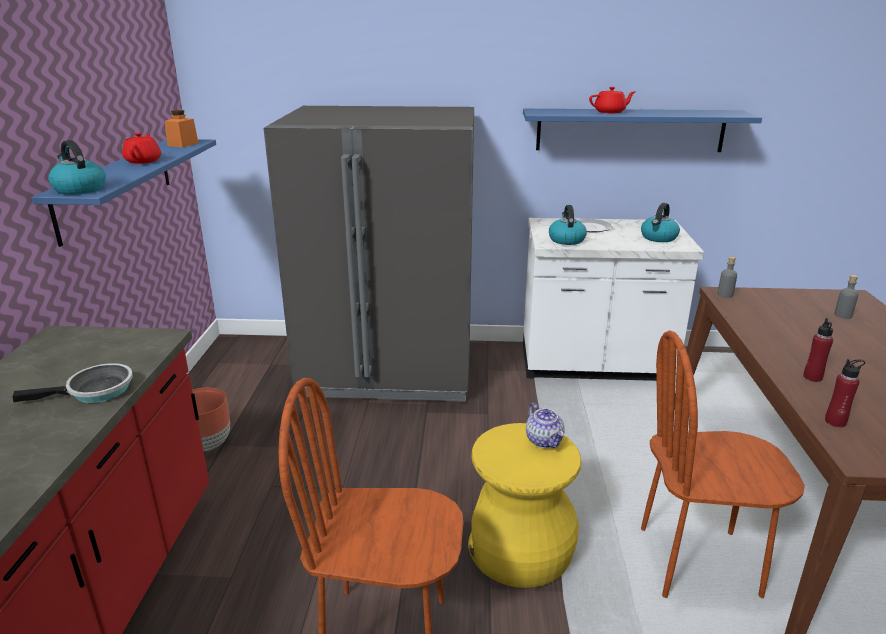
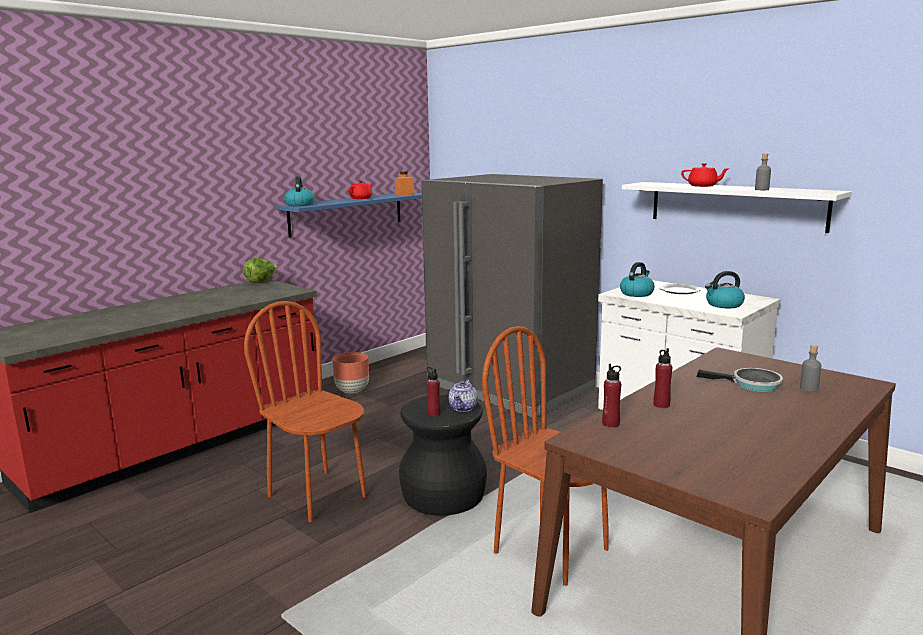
camera: 40 degrees right, 10 degrees down
(55, 335) = (261, 281): none -> lettuce
(95, 391) = (237, 301): frying pan -> frying pan (752, 384)
(521, 550) = (443, 496): yellow stool -> black stool
(527, 464) = (433, 414): none -> red bottle
(630, 130) = (735, 205): blue shelf -> white shelf
(725, 295) = (725, 355): grey bottle -> grey bottle (761, 189)

